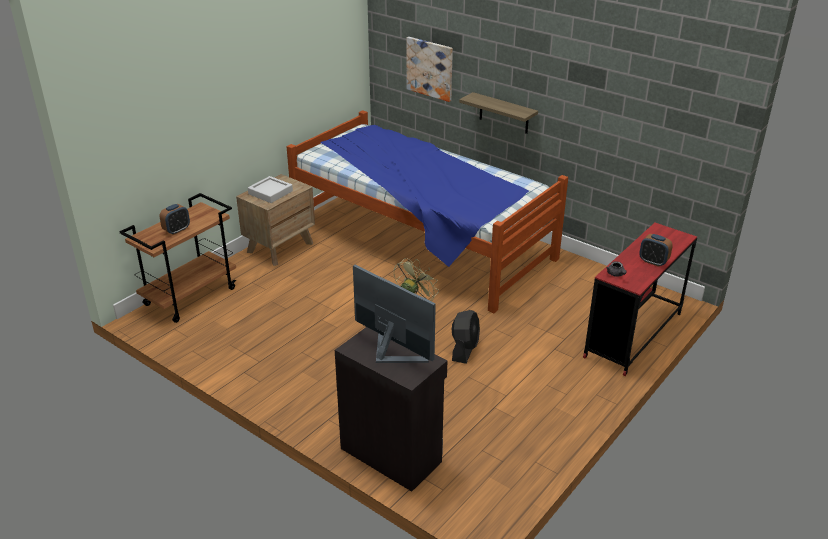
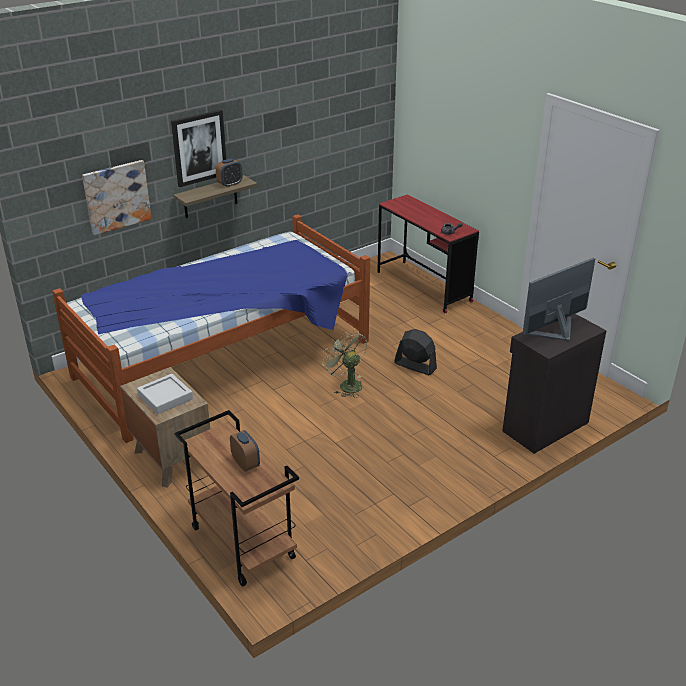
camera: 75 degrees left, 0 degrees up
(501, 62) = (199, 148): none -> picture
(653, 262) = (437, 216): alarm clock -> alarm clock (230, 184)

